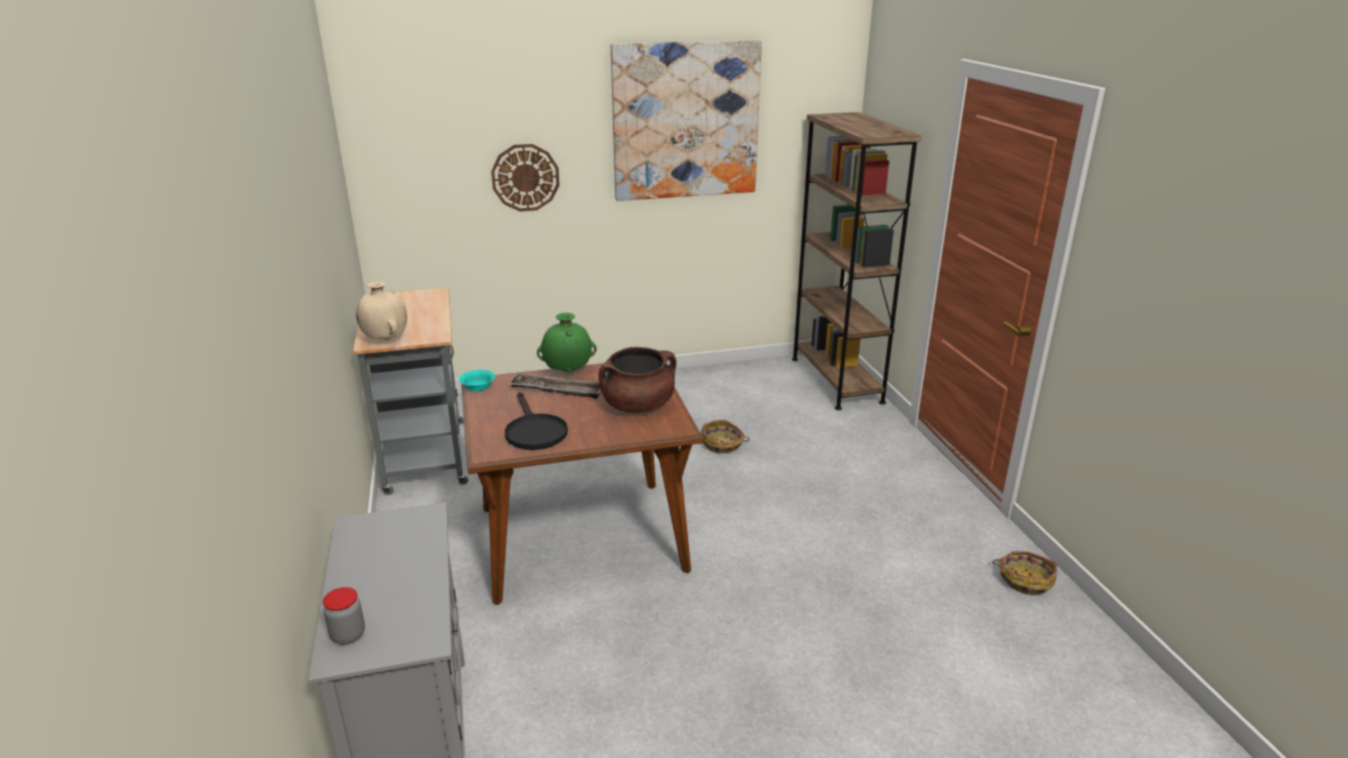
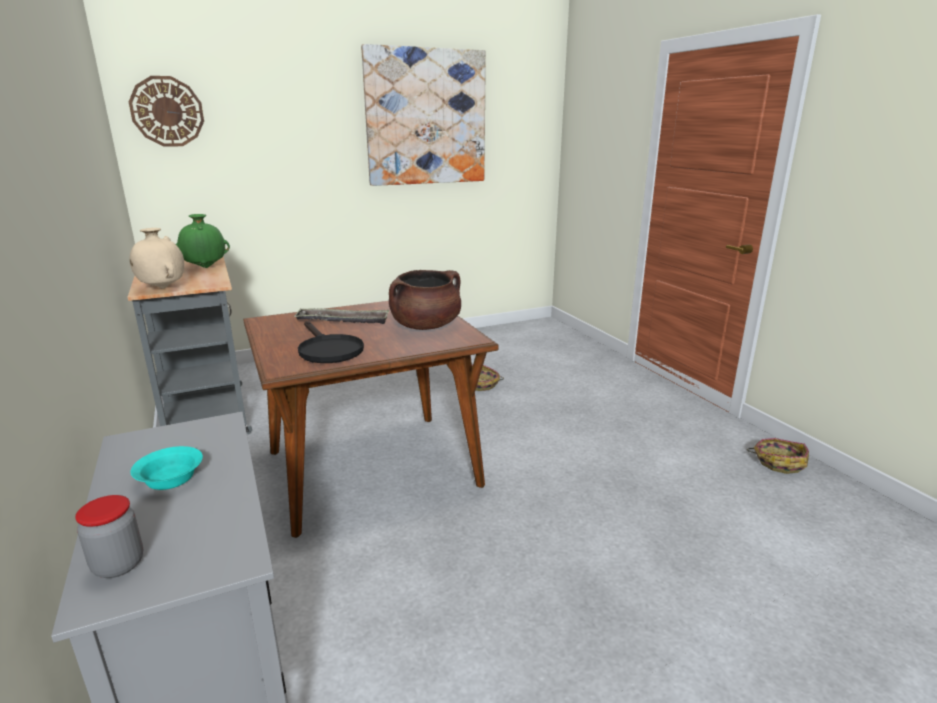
camera: 10 degrees left, 5 degrees down
(478, 387) = (262, 322): turquoise bowl -> turquoise bowl (171, 479)
(525, 177) = (290, 163): wall clock -> wall clock (167, 111)
(568, 371) = (350, 308): green vase -> green vase (206, 267)
(836, 380) = (557, 335): brown bookcase -> none

